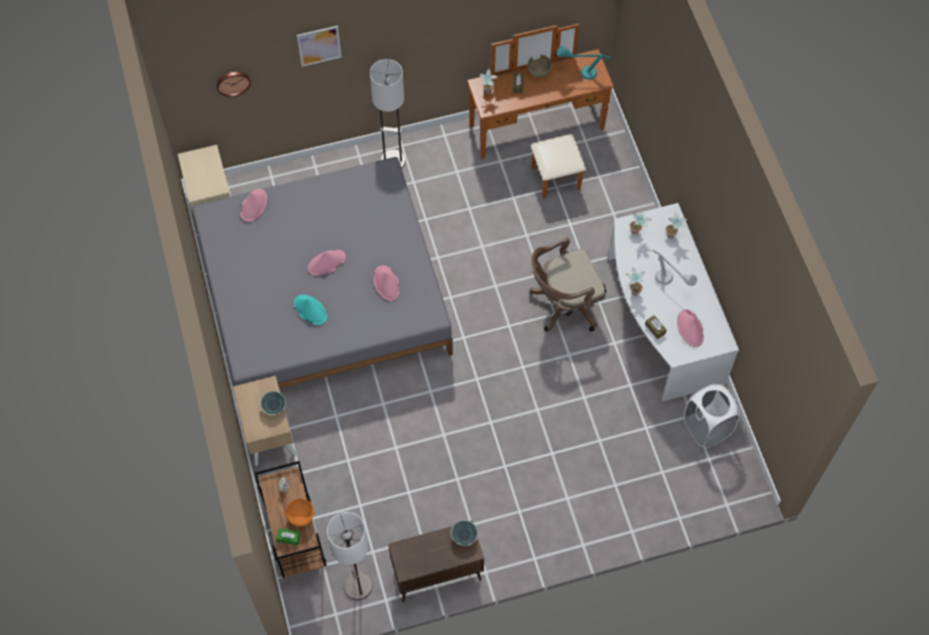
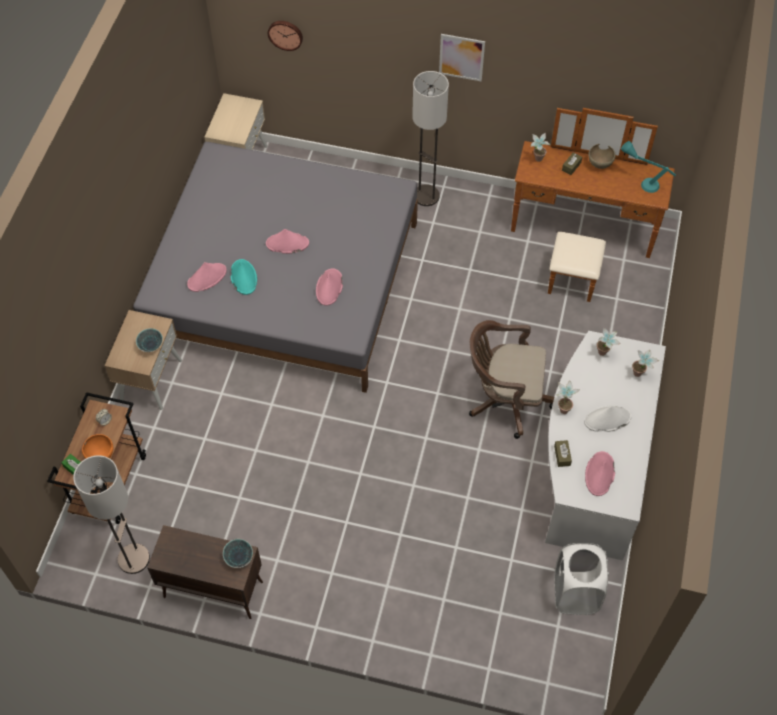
camera: 30 degrees right, 5 degrees down
(254, 205) = (257, 165): pink hat -> pink hat (207, 277)
(319, 45) = (377, 29): picture -> picture (461, 57)
(670, 283) = (607, 419): grey table lamp -> white hat

